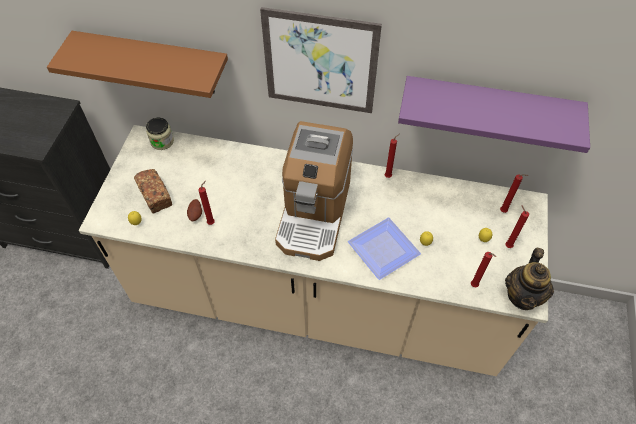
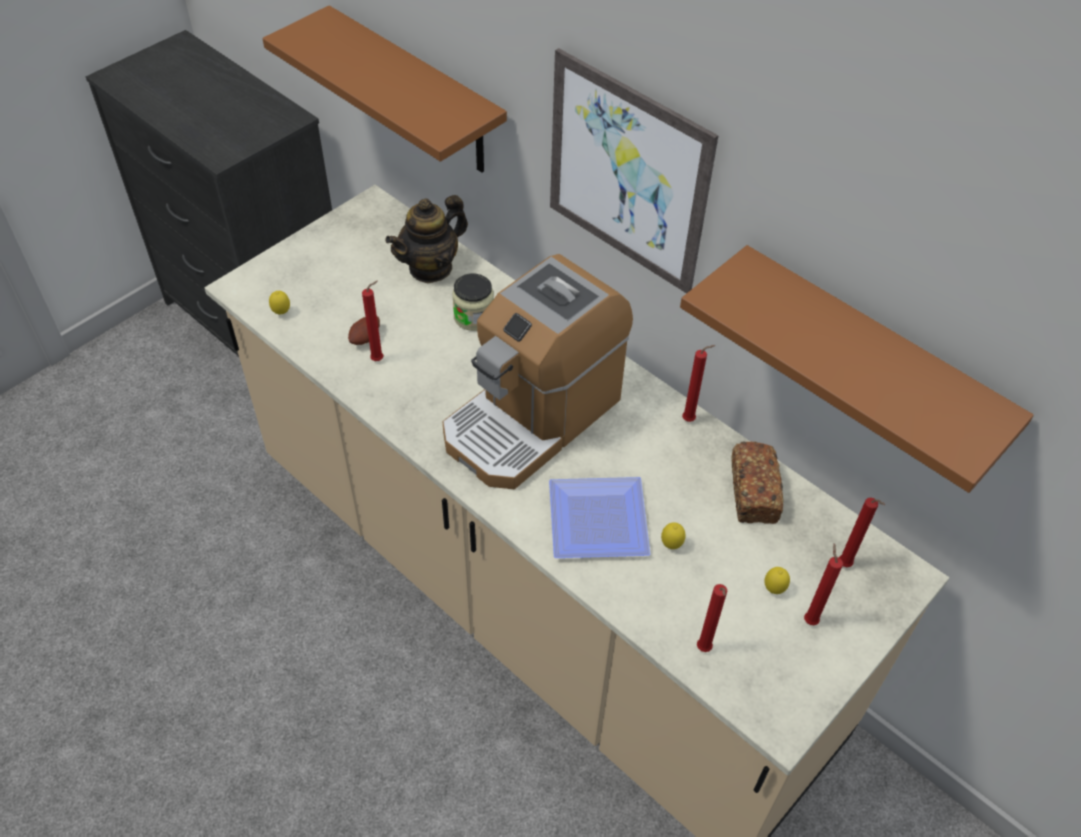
camera: 30 degrees right, 5 degrees down
(155, 196) = (331, 289): bread -> bread (753, 493)
(162, 141) = (395, 222): jar -> jar (474, 317)
(488, 110) = (867, 362): purple shelf -> brown shelf
(523, 296) = (775, 709): teapot -> teapot (430, 267)

